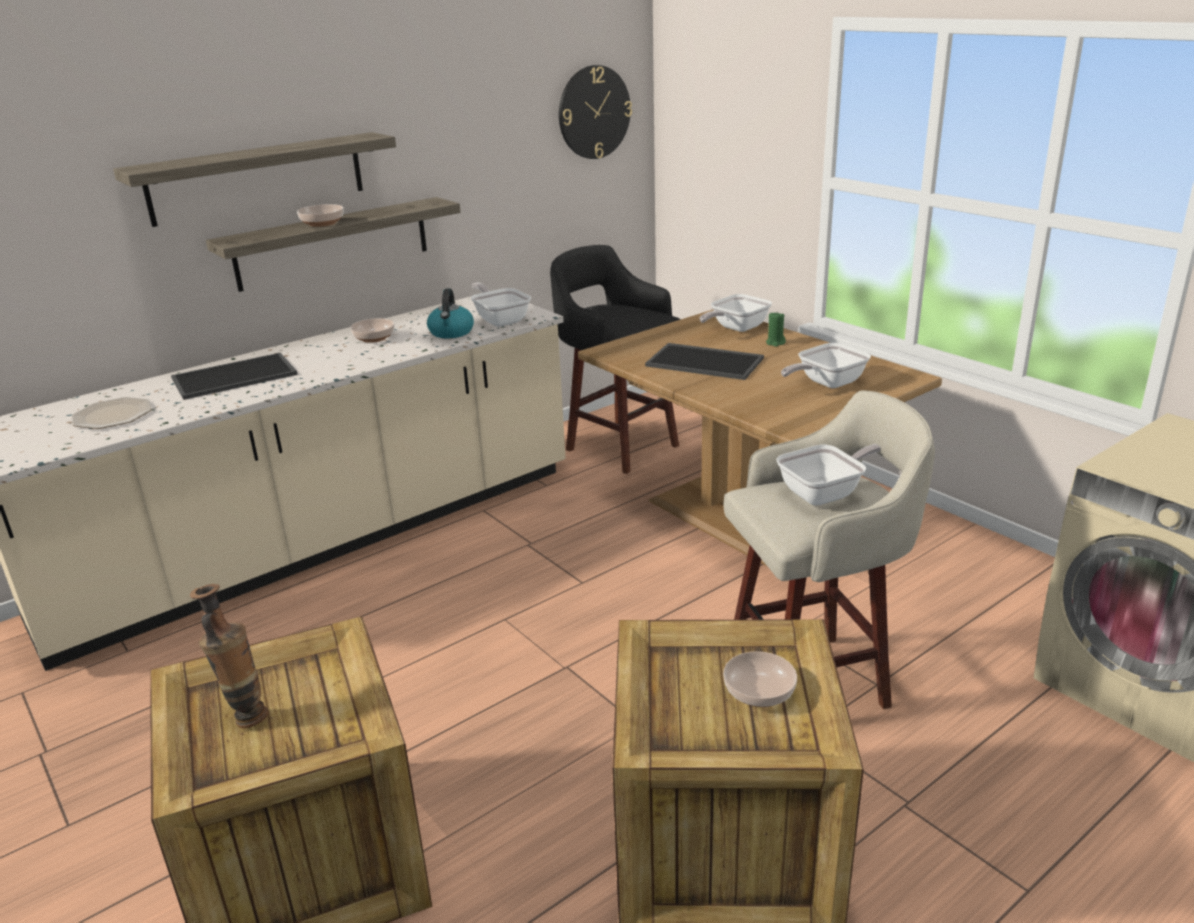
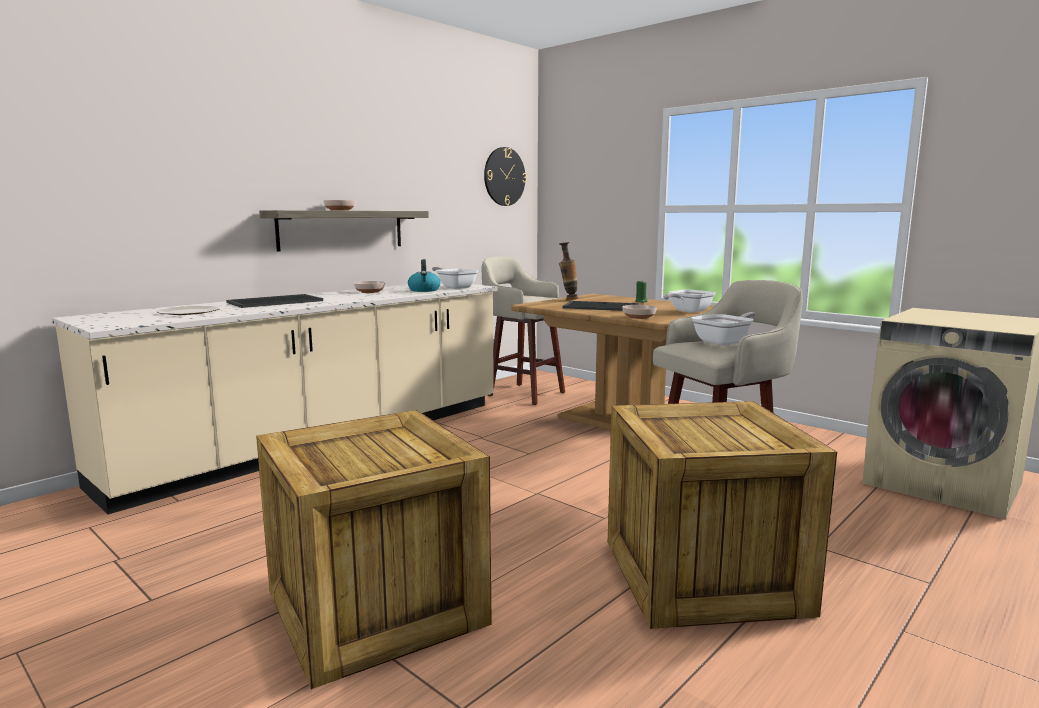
camera: 10 degrees left, 15 degrees down
(245, 716) = (346, 455): vase -> vase (568, 300)
(257, 178) = (298, 175): shelf -> none
(618, 446) = (523, 393): black stool -> beige stool
(735, 328) = (610, 298): frying pan -> none
(758, 691) = (732, 431): bowl -> bowl (638, 317)

